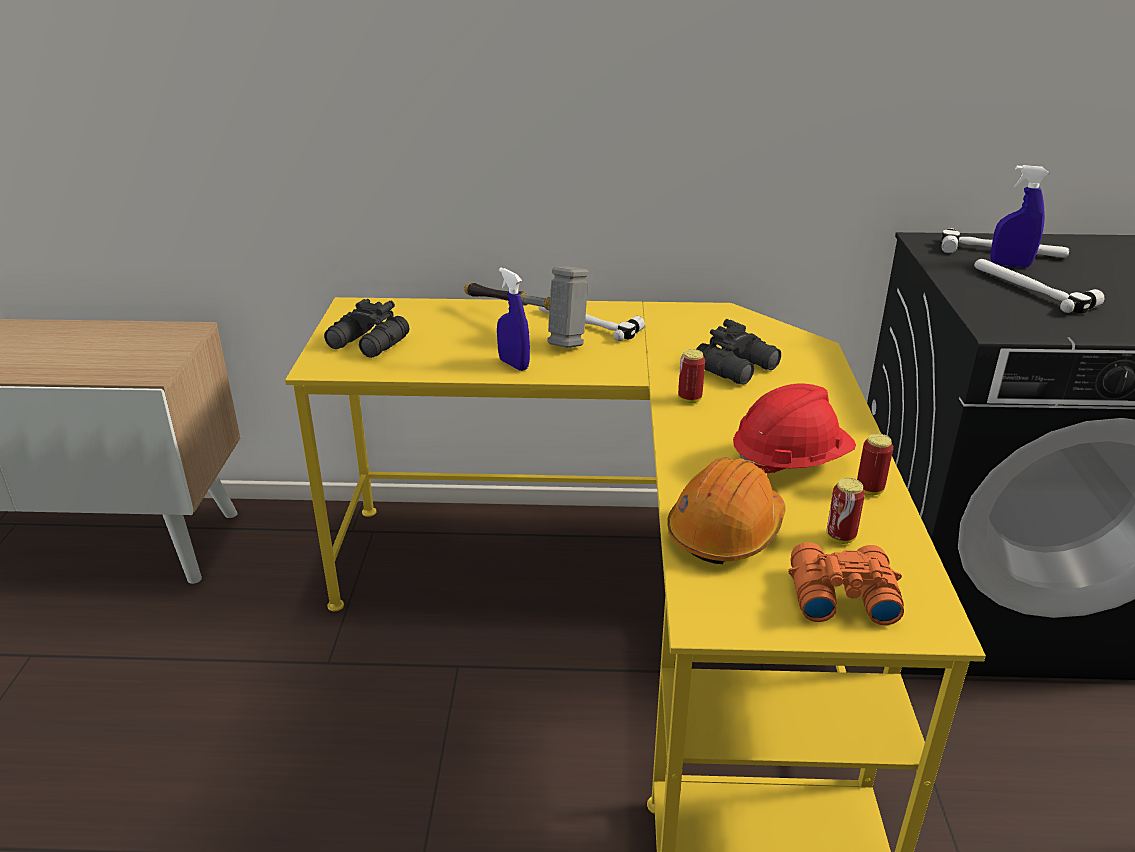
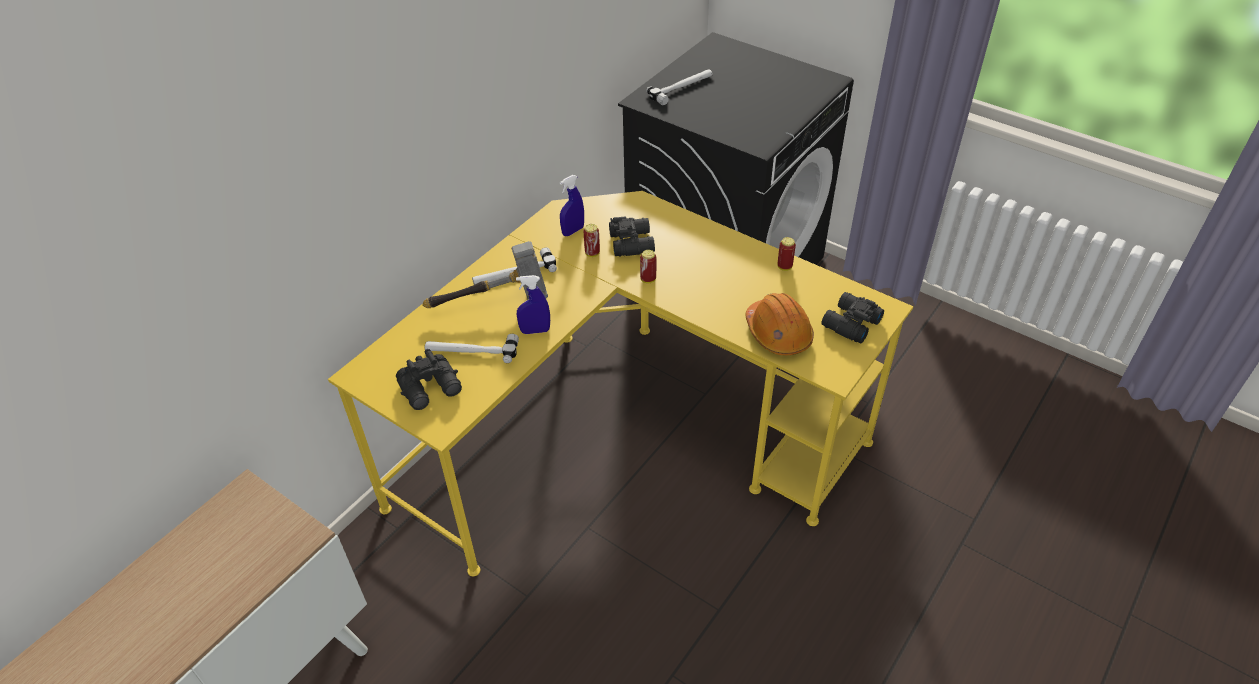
camera: 55 degrees left, 15 degrees up
(789, 462) = (740, 278): red hard hat -> none
(839, 594) = (849, 323): orange binoculars -> black binoculars
(840, 537) = (812, 299): can -> can (592, 253)
(1010, 265) = (699, 96): blue spray bottle -> blue spray bottle (573, 231)
(1029, 290) = (731, 110): hammer -> hammer (471, 350)

